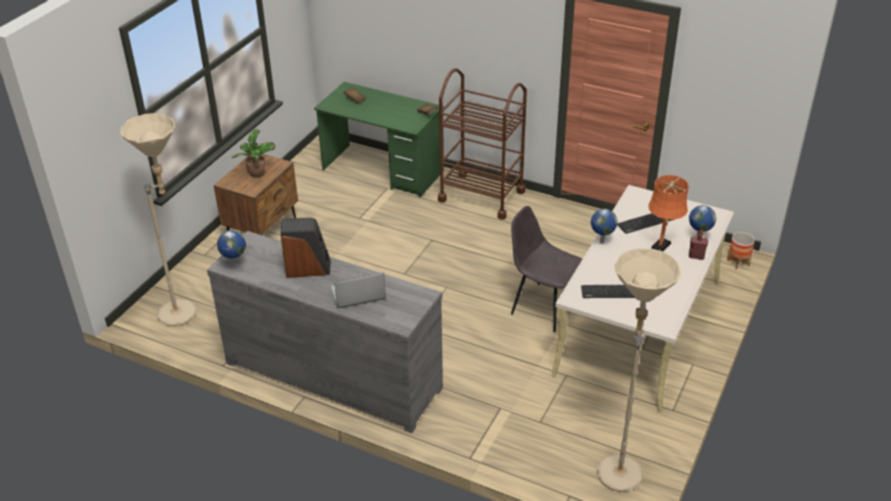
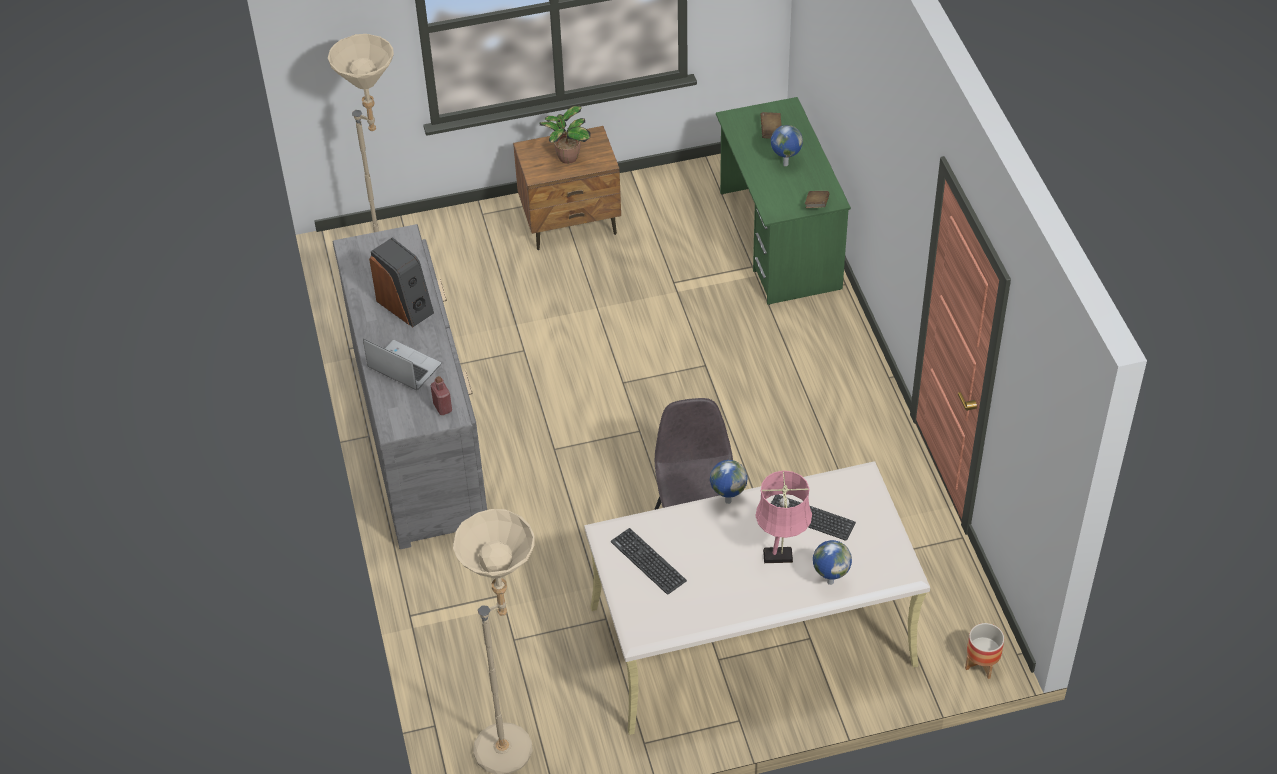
camera: 50 degrees right, 10 degrees up
(234, 265) = (356, 254): globe -> globe (785, 164)
(481, 196) = (834, 353): brown cart -> none
(662, 245) = (781, 556): orange table lamp -> pink table lamp
(696, 256) = (792, 598): red bottle -> red bottle (442, 407)

